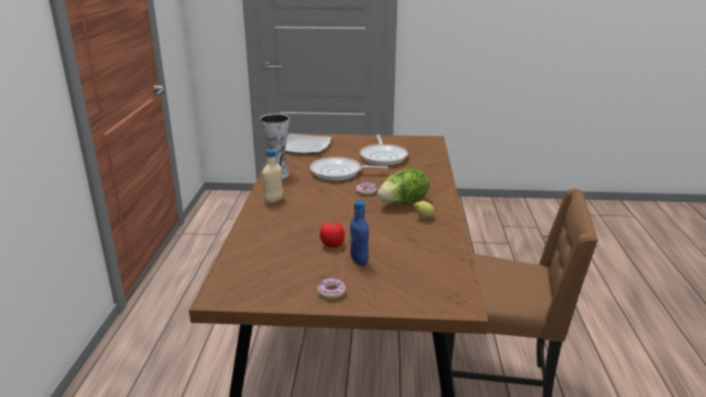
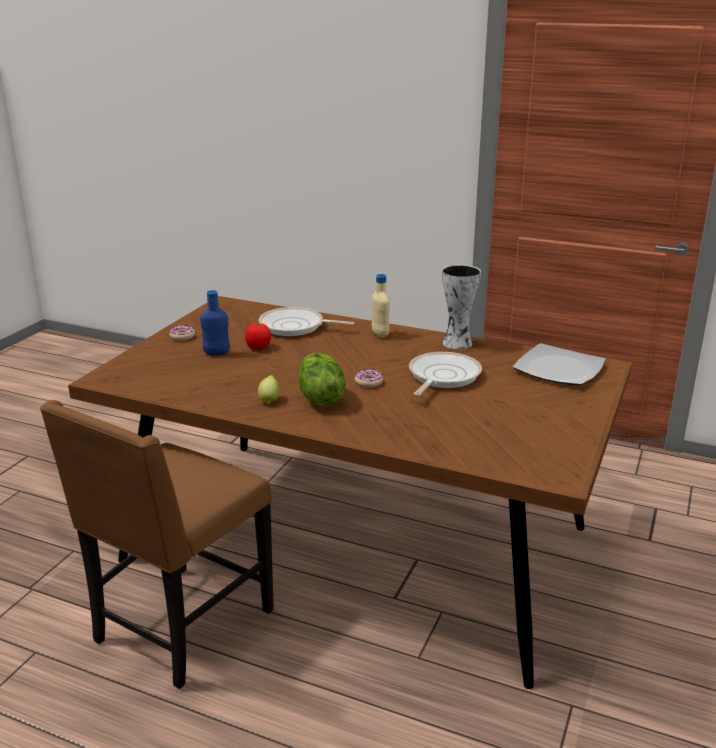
camera: 110 degrees right, 0 degrees up
(383, 157) = (489, 417): frying pan -> frying pan (295, 327)

